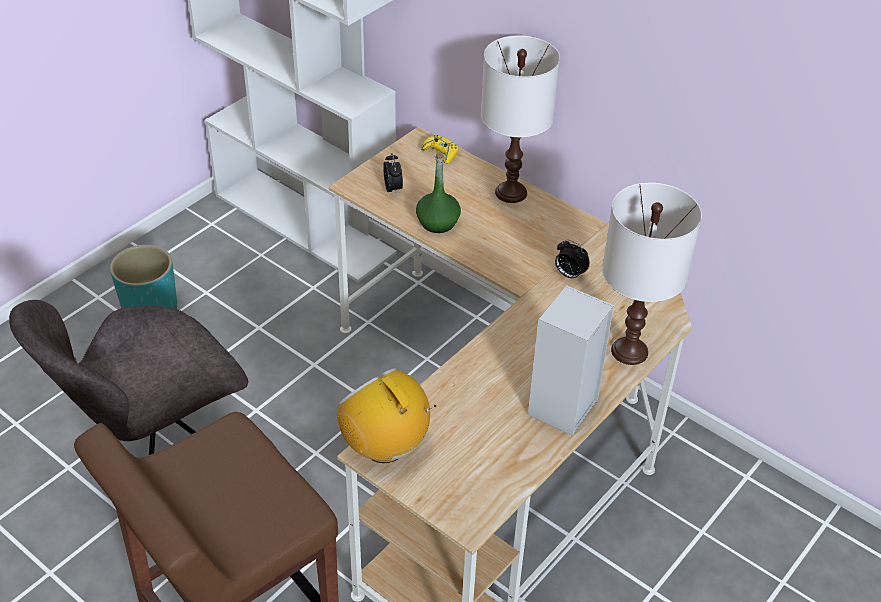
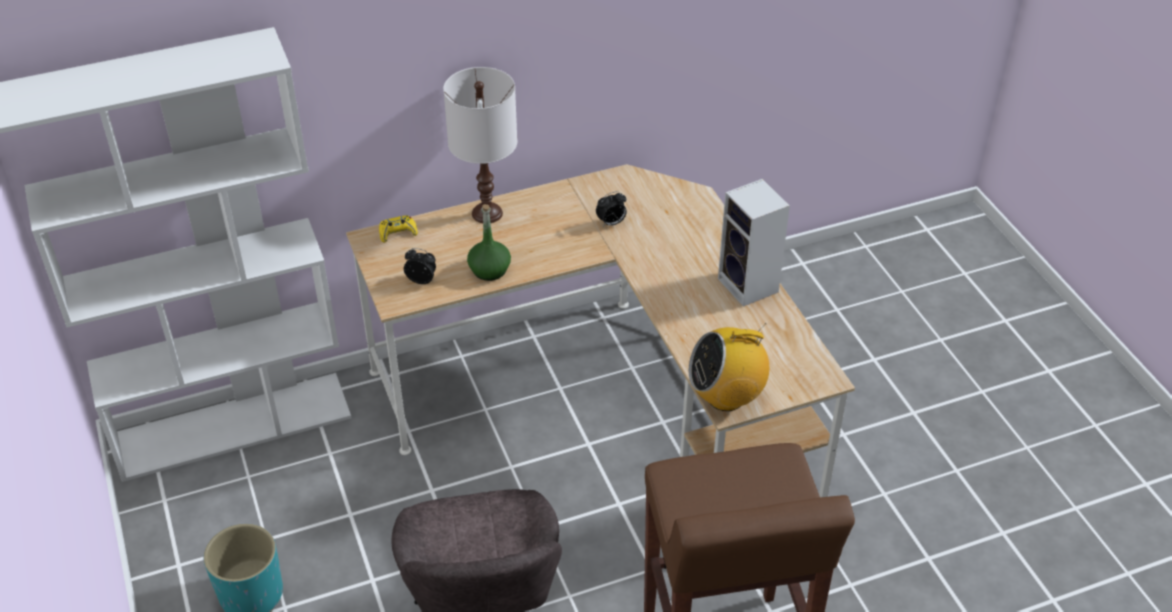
camera: 60 degrees left, 0 degrees up
(630, 351) = (715, 228): white table lamp -> none

